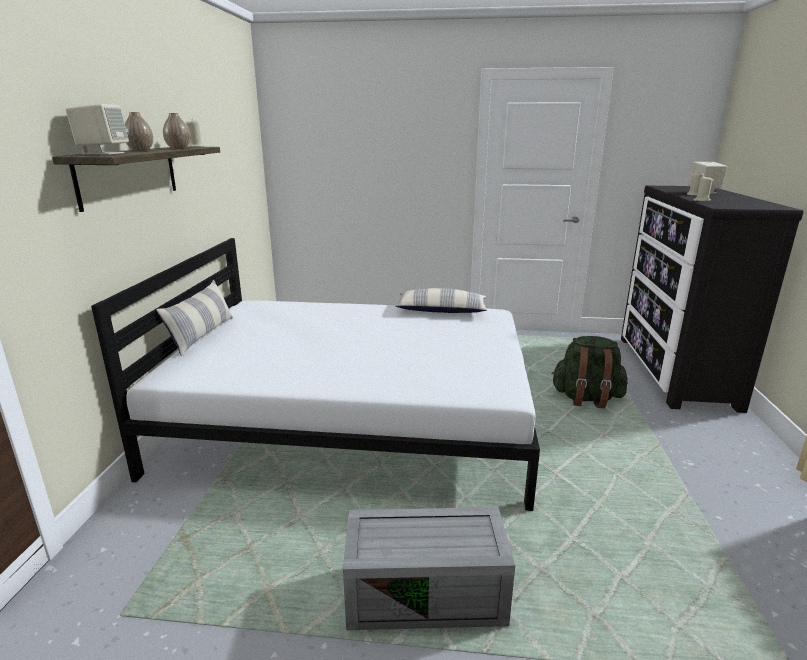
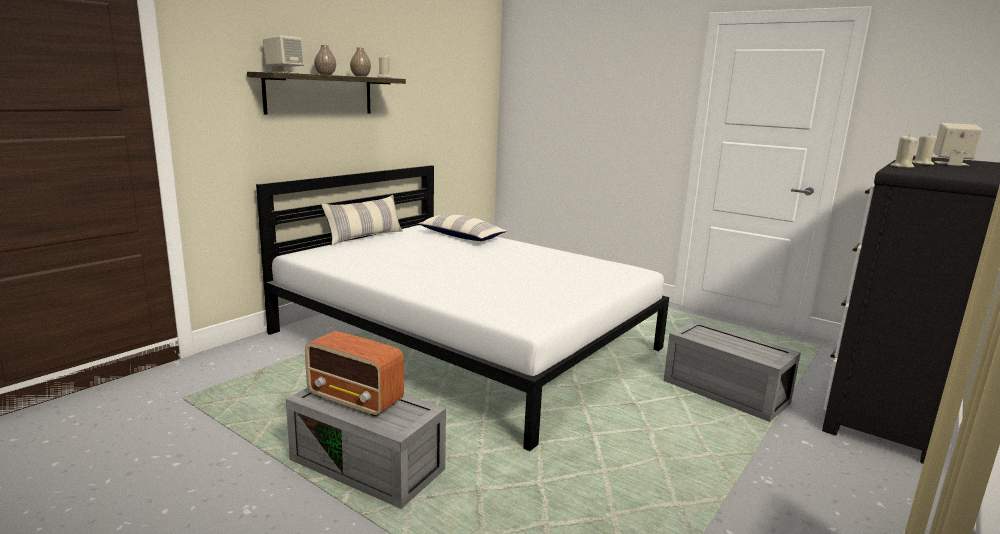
camera: 30 degrees right, 5 degrees down
(413, 536) = (356, 400): none -> radio
(441, 311) = (585, 260): pillow -> pillow (461, 237)
(586, 398) = (722, 392): green backpack -> grey storage box

